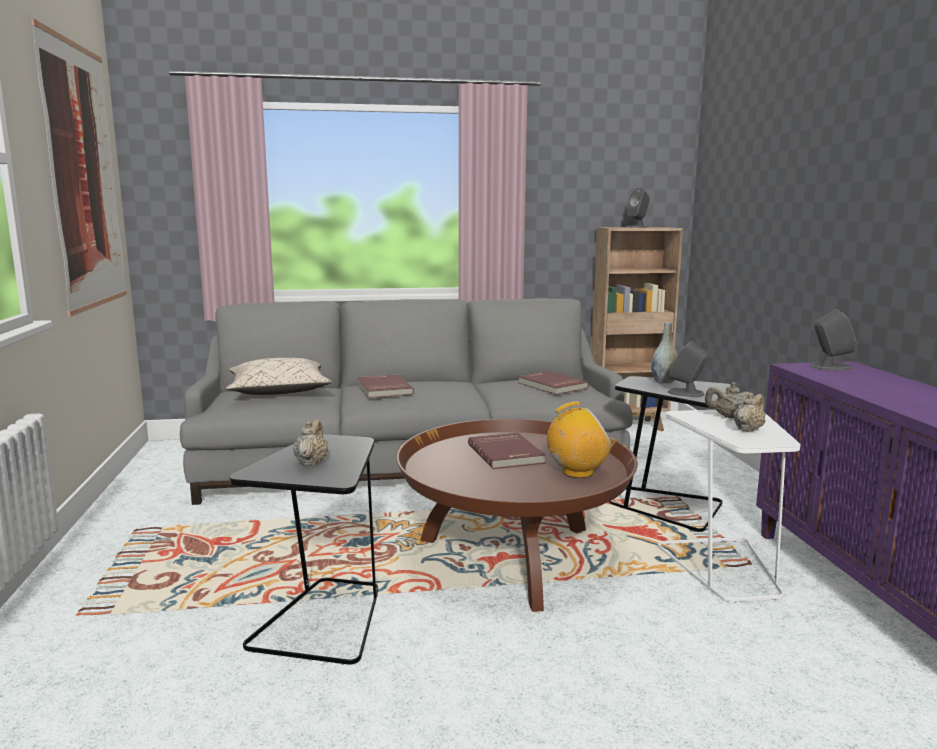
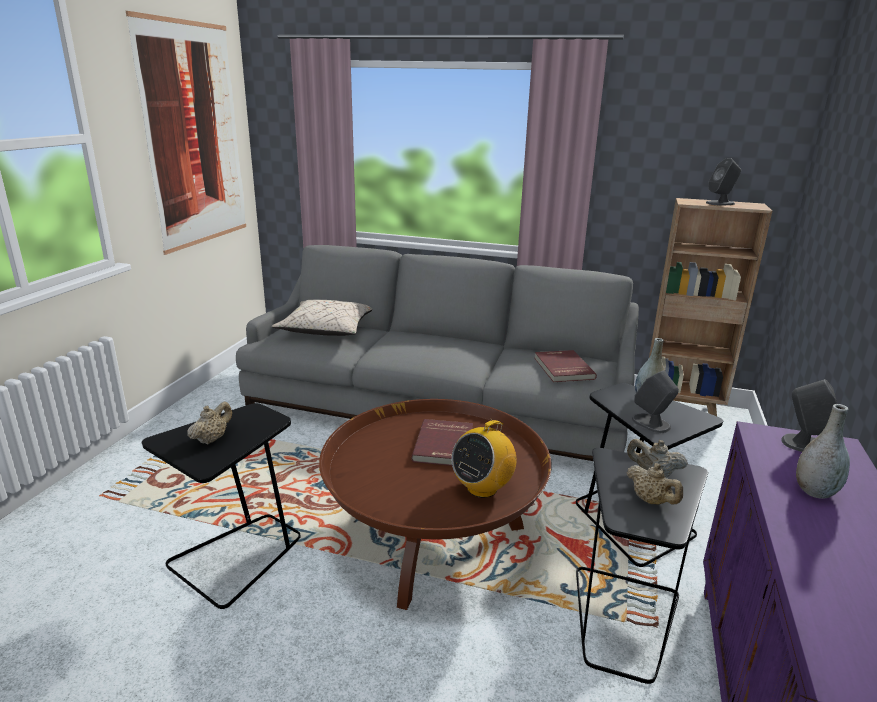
camera: 25 degrees right, 10 degrees up
(383, 389) = (405, 344): red book -> none
(577, 472) = (482, 488): radio -> radio turned 120 degrees clockwise
(724, 567) = (623, 621): white side table -> black side table
(748, 429) = (651, 501): beige teapot -> beige teapot turned 75 degrees clockwise
(869, 384) = (815, 492): none -> grey vase

